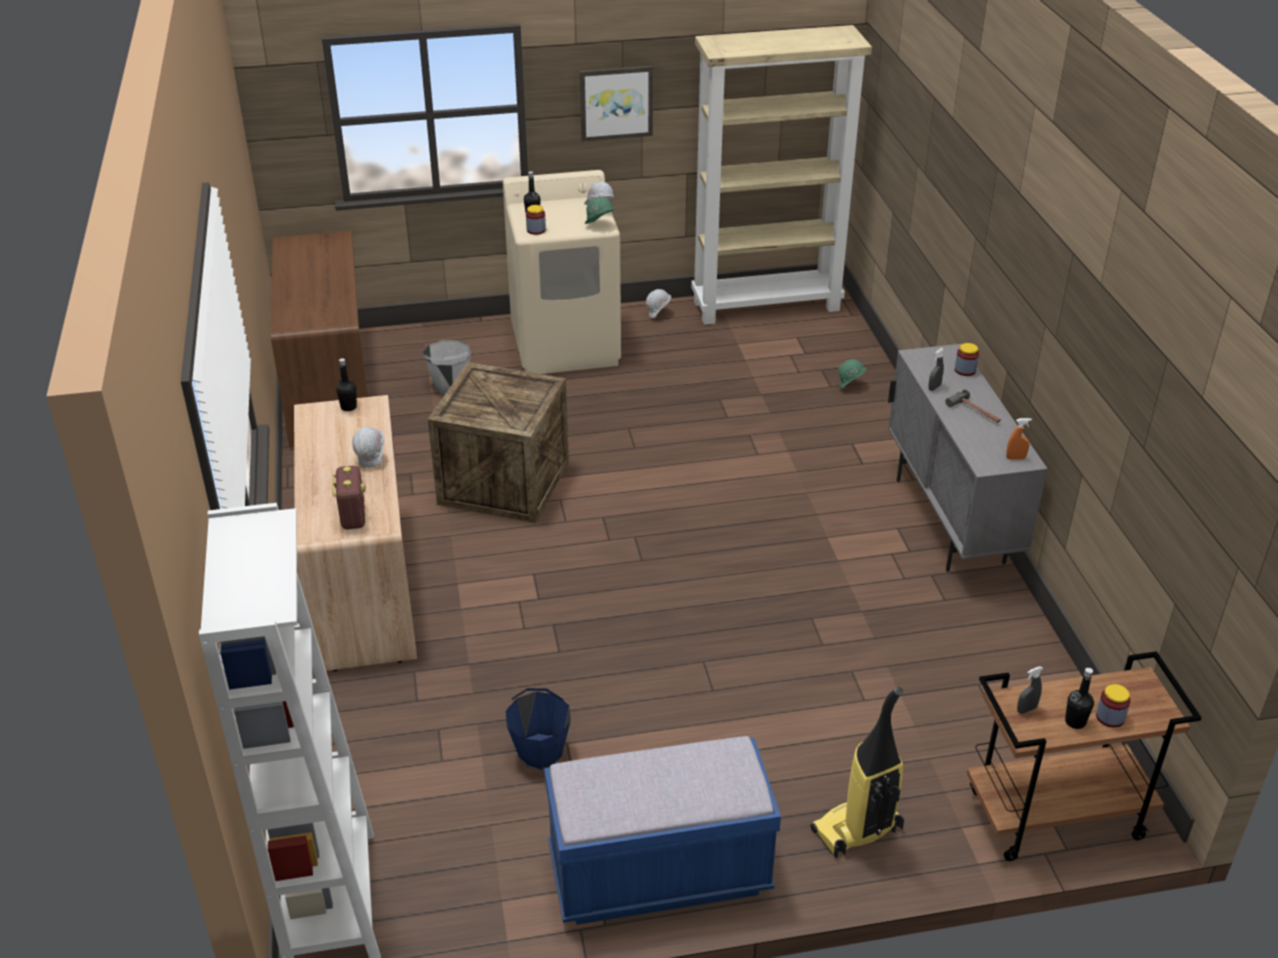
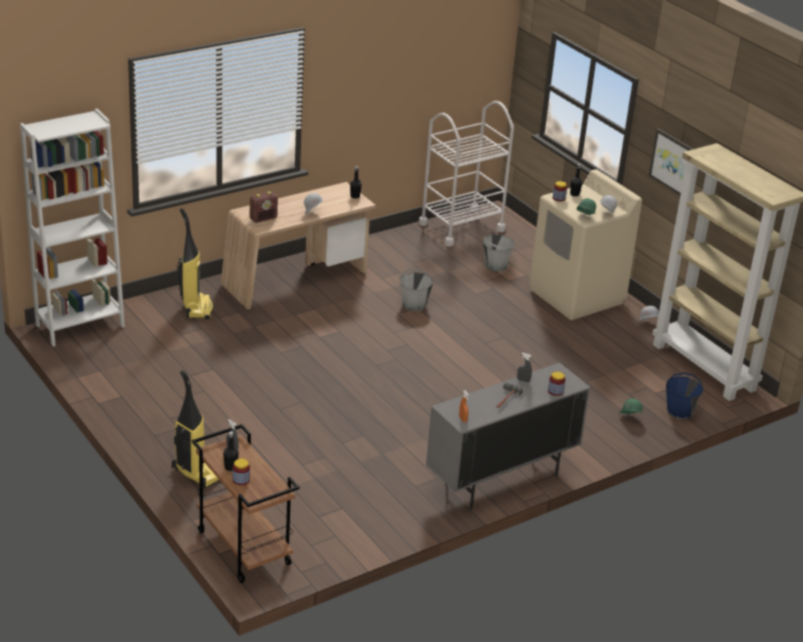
camera: 65 degrees right, 5 degrees down
(329, 386) = (461, 227): brown desk -> white cart
(371, 721) = (197, 308): none -> vacuum cleaner
(503, 482) = (414, 304): crate -> grey bucket
(540, 752) = (201, 362): blue bucket -> blue bucket (679, 411)
(659, 873) = (137, 414): blue bench -> none

